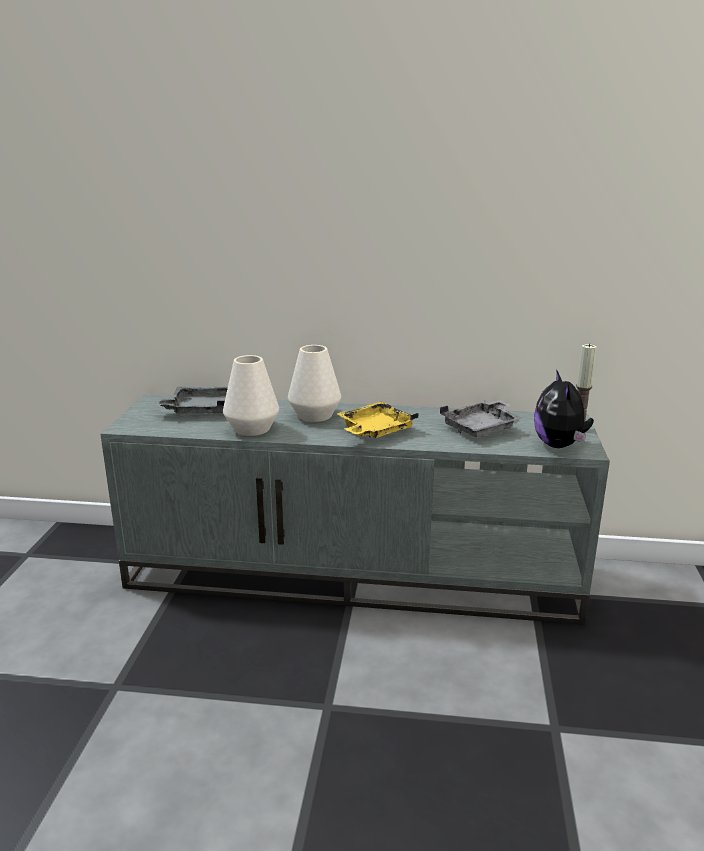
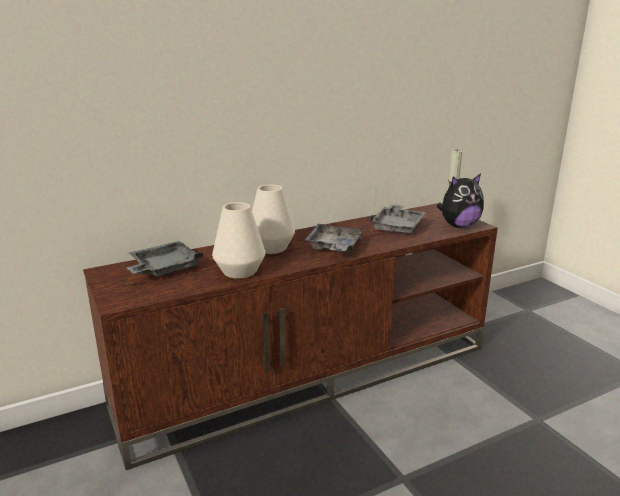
camera: 35 degrees left, 0 degrees up
(355, 573) = (309, 374): grey tv stand -> brown tv stand
(374, 431) = (334, 247): yellow tray -> grey tray
(559, 445) = (458, 225): plush toy -> plush toy turned 75 degrees counterclockwise

